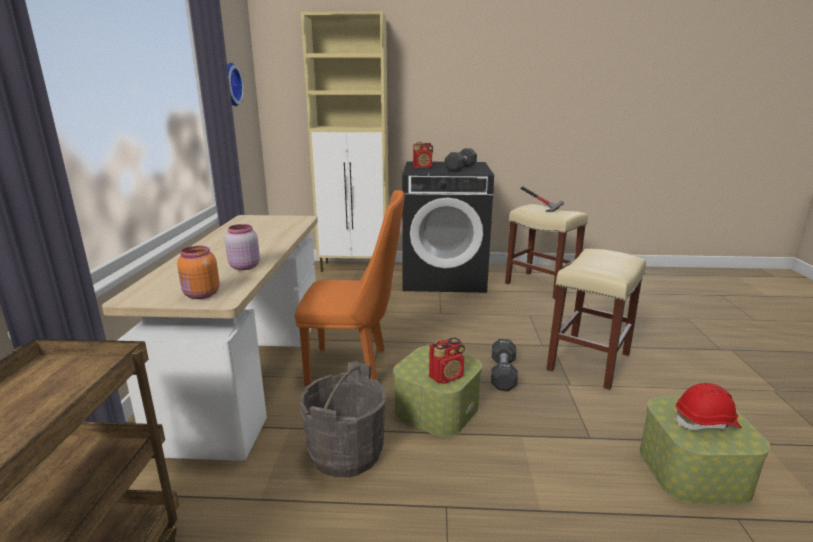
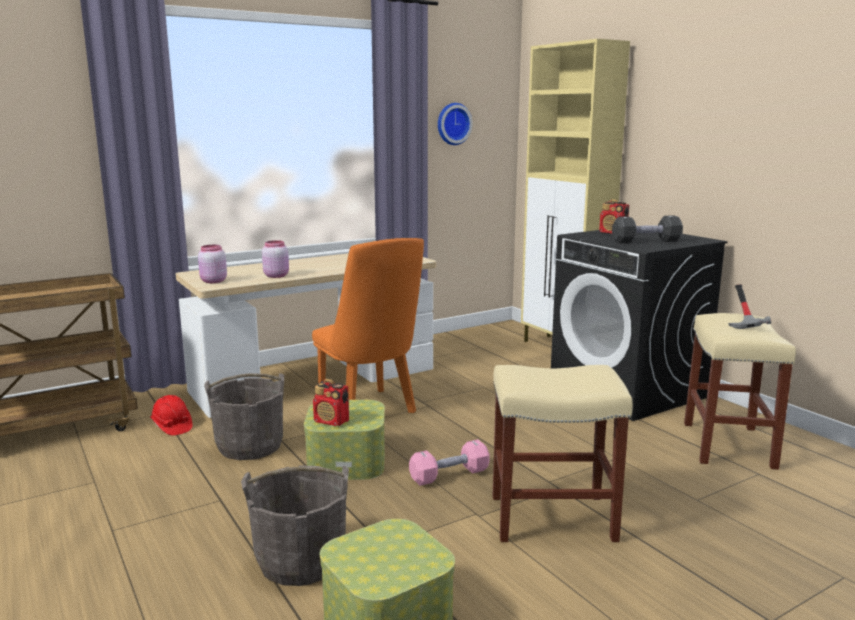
camera: 55 degrees right, 5 degrees down
(201, 295) = (213, 281): orange jar -> pink jar
(503, 374) = (449, 475): black dumbbell -> pink dumbbell
(591, 487) = (301, 560): none -> grey bucket
(706, 422) = (389, 556): red hard hat -> red hard hat (172, 426)

